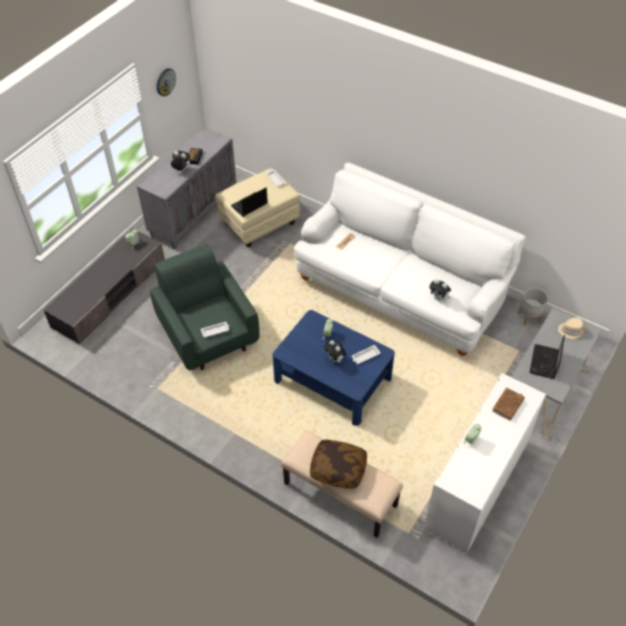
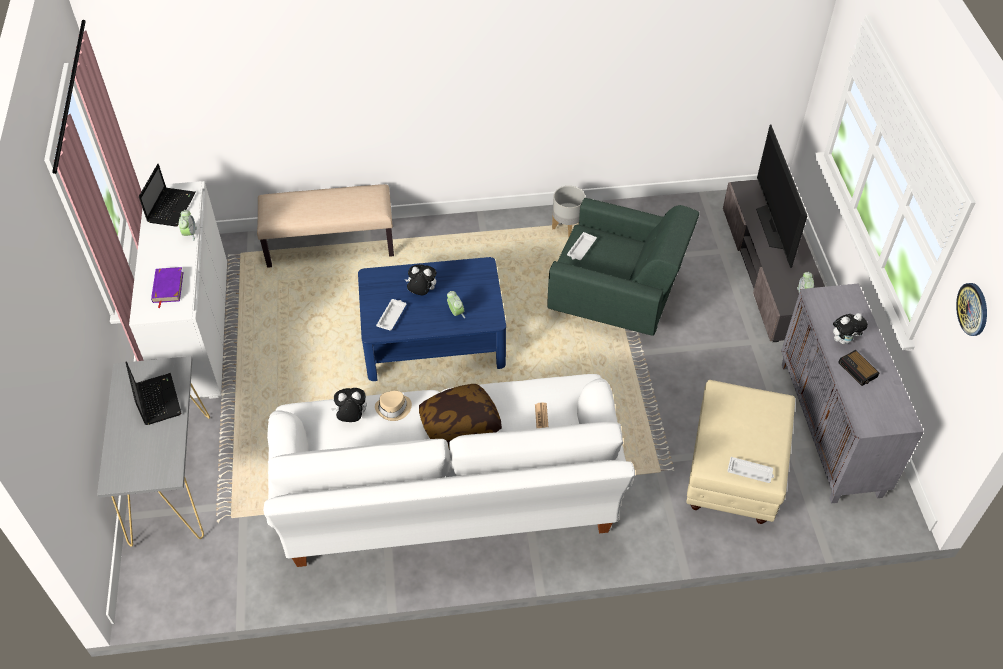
camera: 140 degrees right, 0 degrees up
(93, 284) = (774, 227): none -> television
(249, 206) = (729, 404): laptop -> laptop (171, 207)
(338, 469) = (327, 202): pillow -> pillow (460, 425)
(508, 405) = (167, 287): brown book -> purple book
(529, 317) = (243, 582): grey planter -> grey planter (567, 228)
(571, 330) = (141, 466): beige hat -> beige hat (394, 408)

